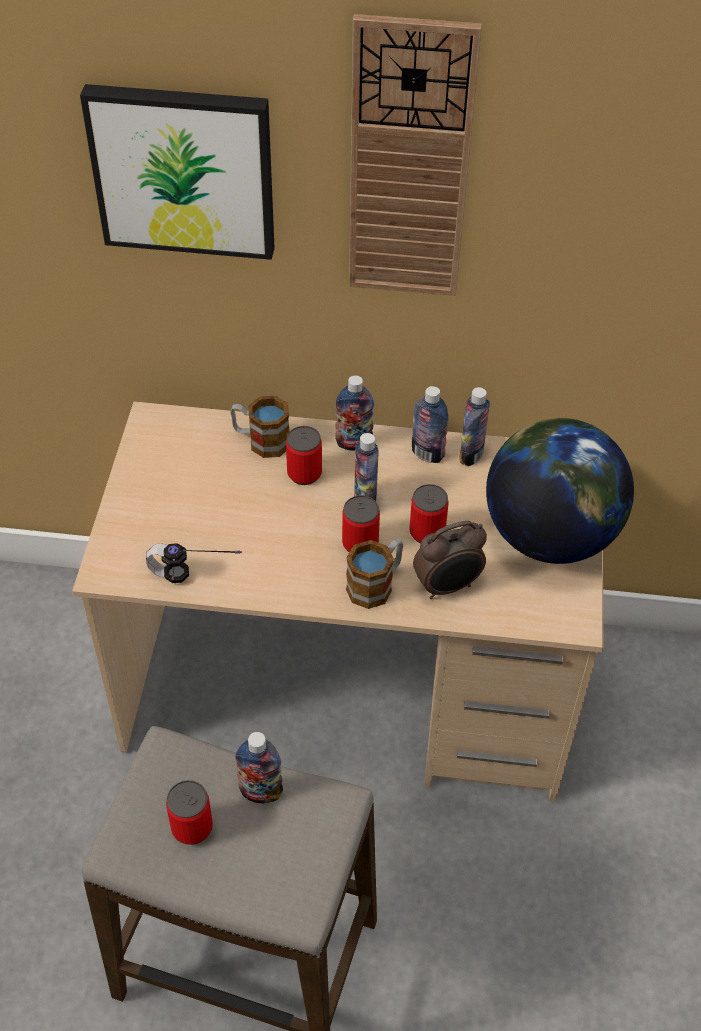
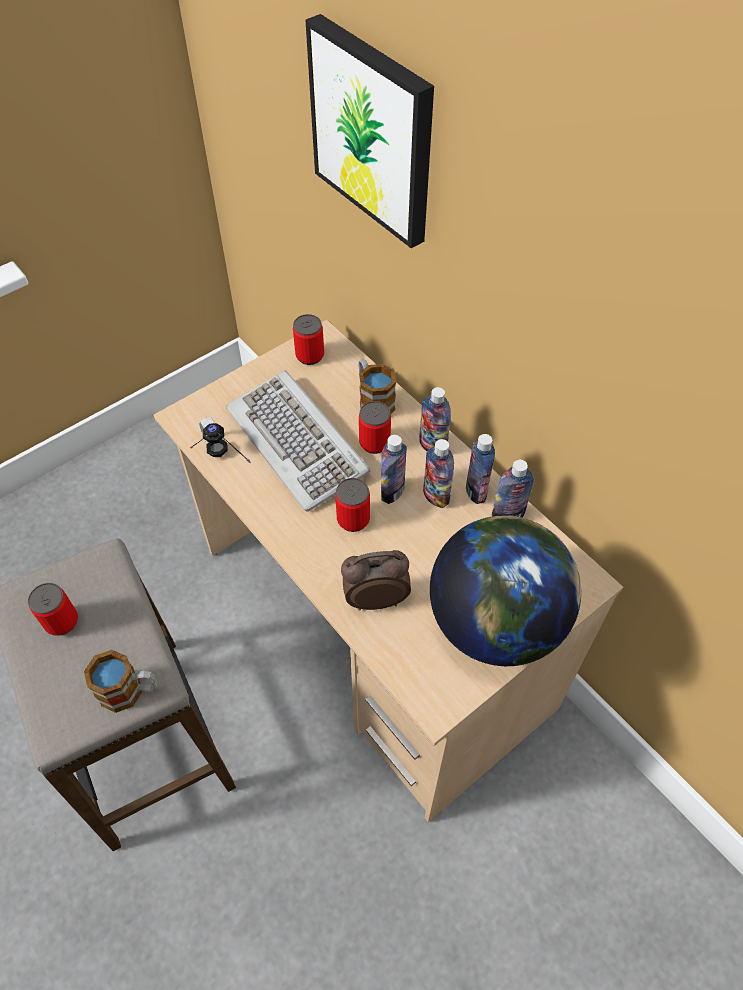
camera: 45 degrees right, 5 degrees up
(239, 518) = (298, 442): none -> keyboard
(261, 792) = (122, 635): bottle -> bottle (436, 496)
(376, 584) = (330, 556): mug -> mug (130, 691)
(409, 164) = (528, 212): wall clock -> none
(427, 532) = (408, 547): can -> can (310, 355)
(448, 587) = (375, 599): alarm clock -> alarm clock turned 150 degrees clockwise

